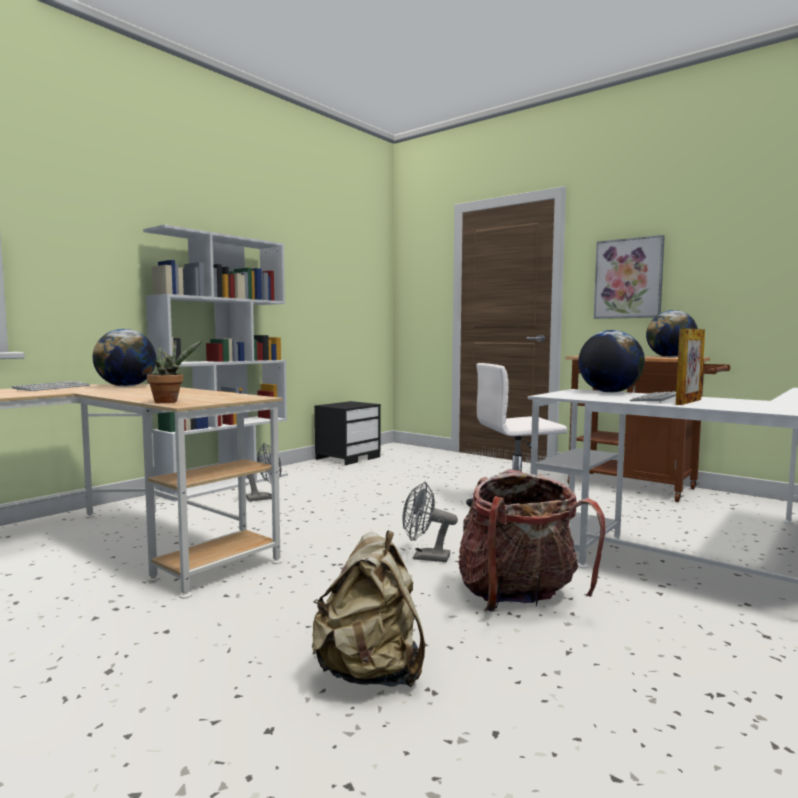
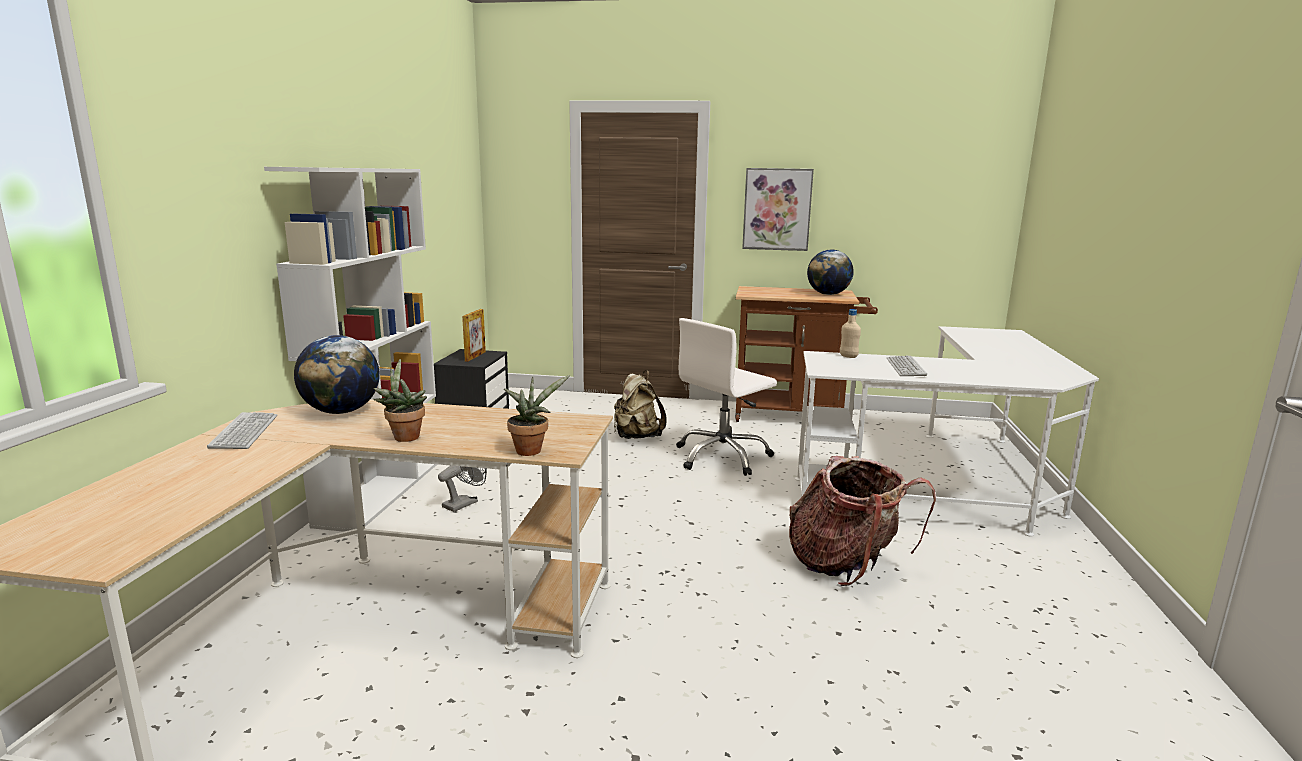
camera: 30 degrees left, 10 degrees up
(121, 394) = (404, 436): none -> potted plant
(371, 673) = (837, 673): beige backpack -> beige backpack (636, 437)
(425, 557) = (727, 542): grey fan -> none
(609, 392) = (848, 356): globe -> beige bottle
(688, 402) = (937, 371): picture frame -> picture frame (475, 356)

